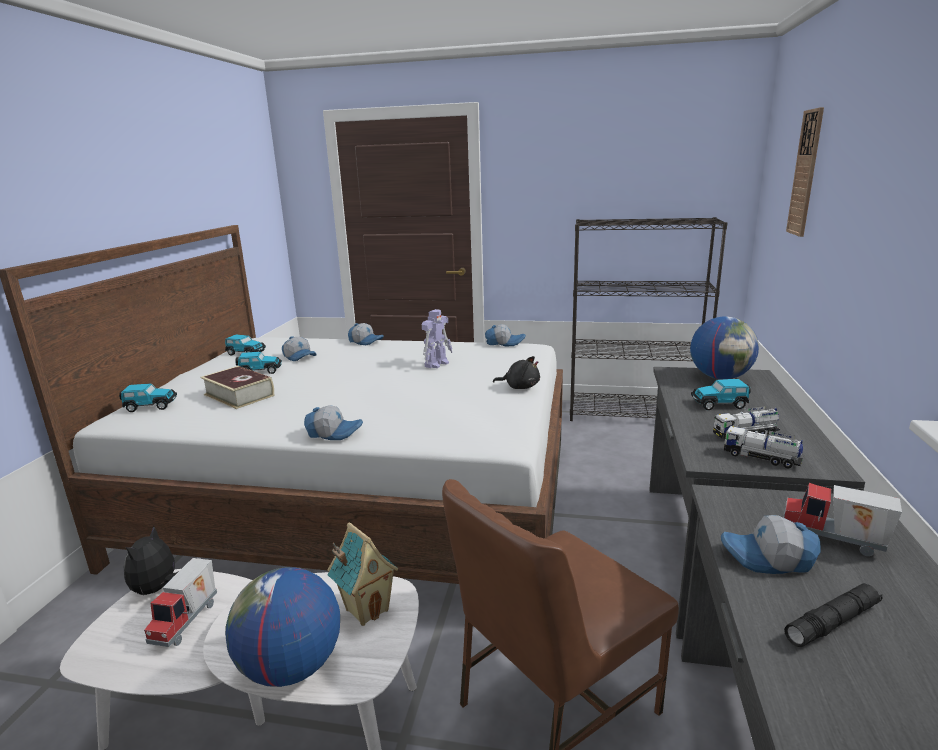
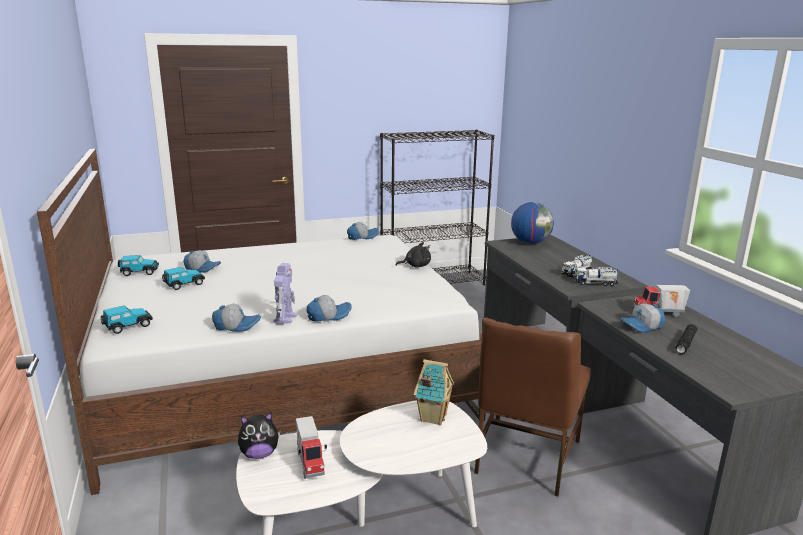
camera: 30 degrees left, 0 degrees up
(158, 589) = (259, 454): plush toy -> plush toy turned 90 degrees counterclockwise
(239, 395) = (200, 305): book -> none
(291, 667) = (424, 455): globe -> none
(366, 342) = (243, 249): cap -> cap (236, 326)
(437, 364) = (332, 258): toy robot -> toy robot (285, 318)
(720, 404) = (547, 258): toy car -> none
(805, 173) = (552, 104): wall clock -> none

